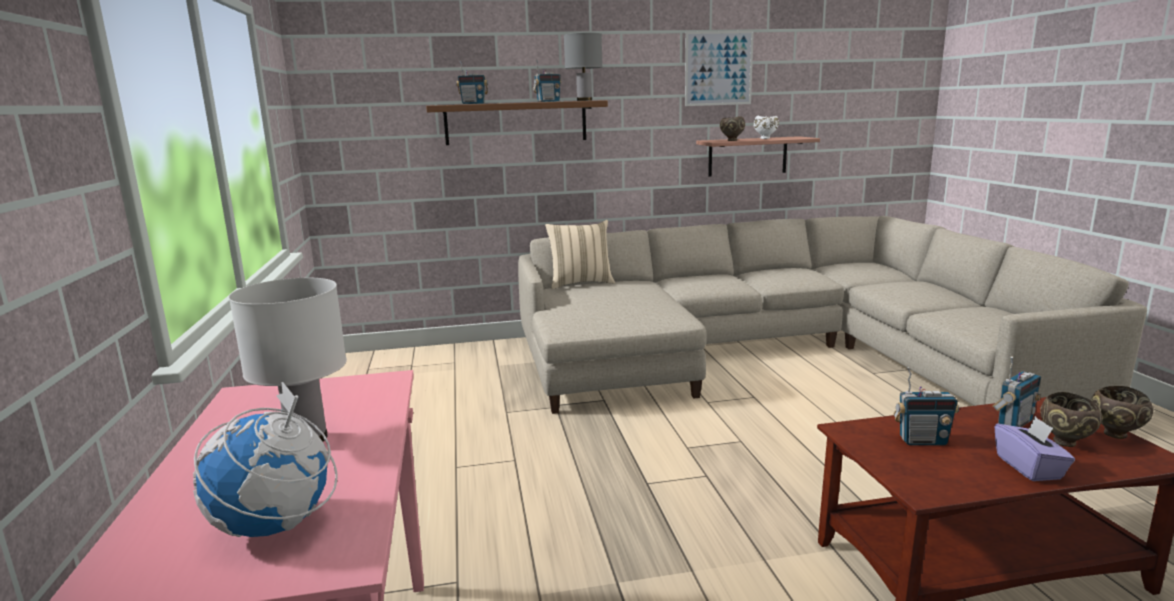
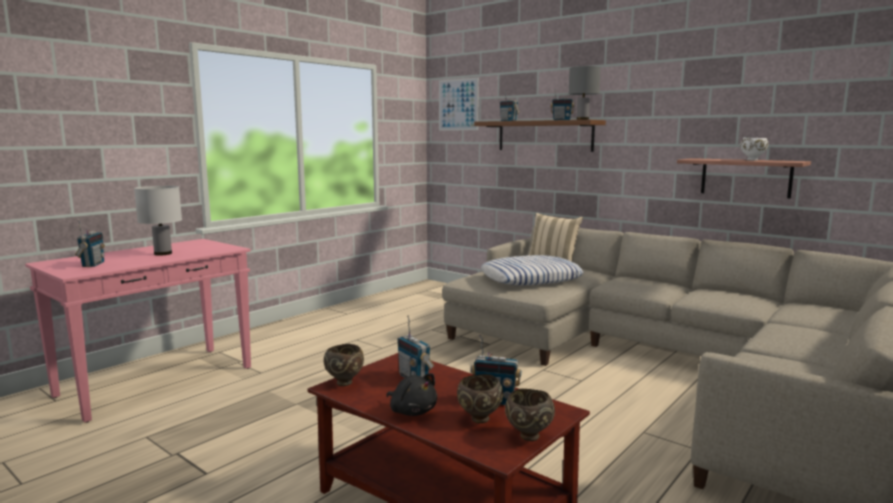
camera: 50 degrees right, 5 degrees down
(275, 527) = (92, 265): globe -> radio
(620, 304) = (530, 278): none -> pillow
(718, 68) = (718, 91): picture -> picture (458, 104)
(731, 140) = (707, 159): brown bowl -> brown bowl (344, 382)
(1029, 467) = (412, 411): purple tissue box -> black plush toy

